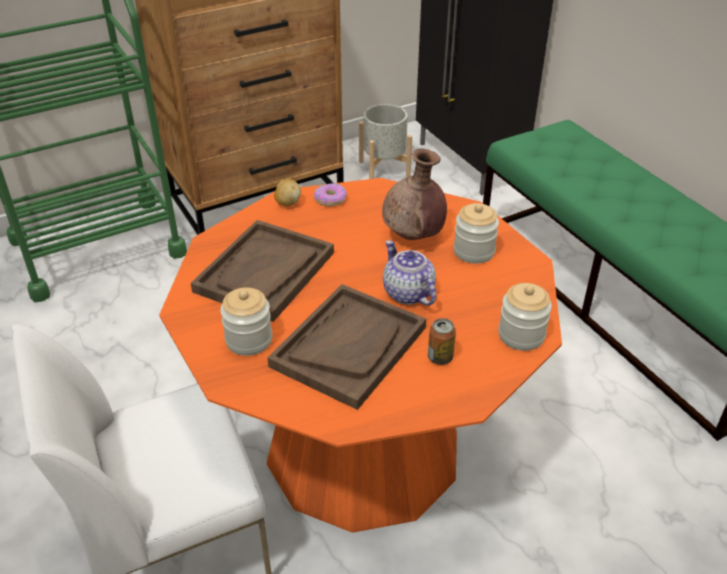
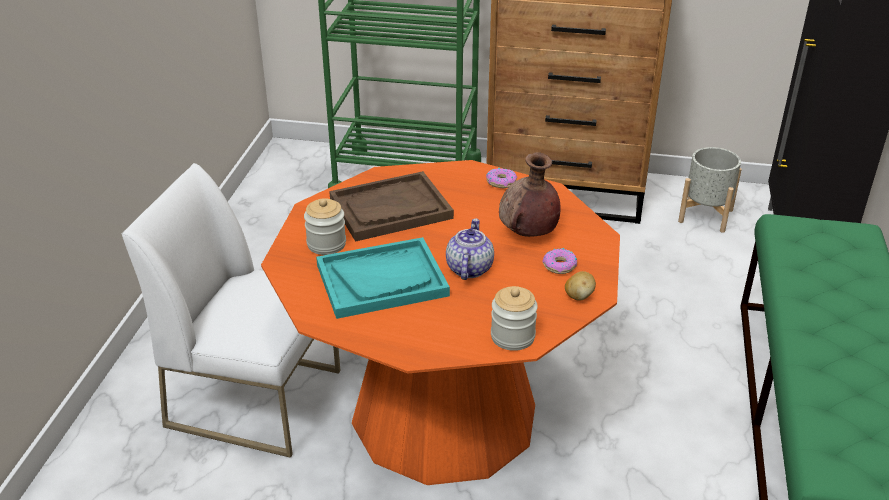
camera: 40 degrees right, 5 degrees down
(287, 203) = (466, 171): potato -> potato (579, 296)
(349, 346) = (382, 280): brown tray -> turquoise tray
(440, 357) = (433, 319): can -> none
(474, 251) = (560, 266): jar -> donut

